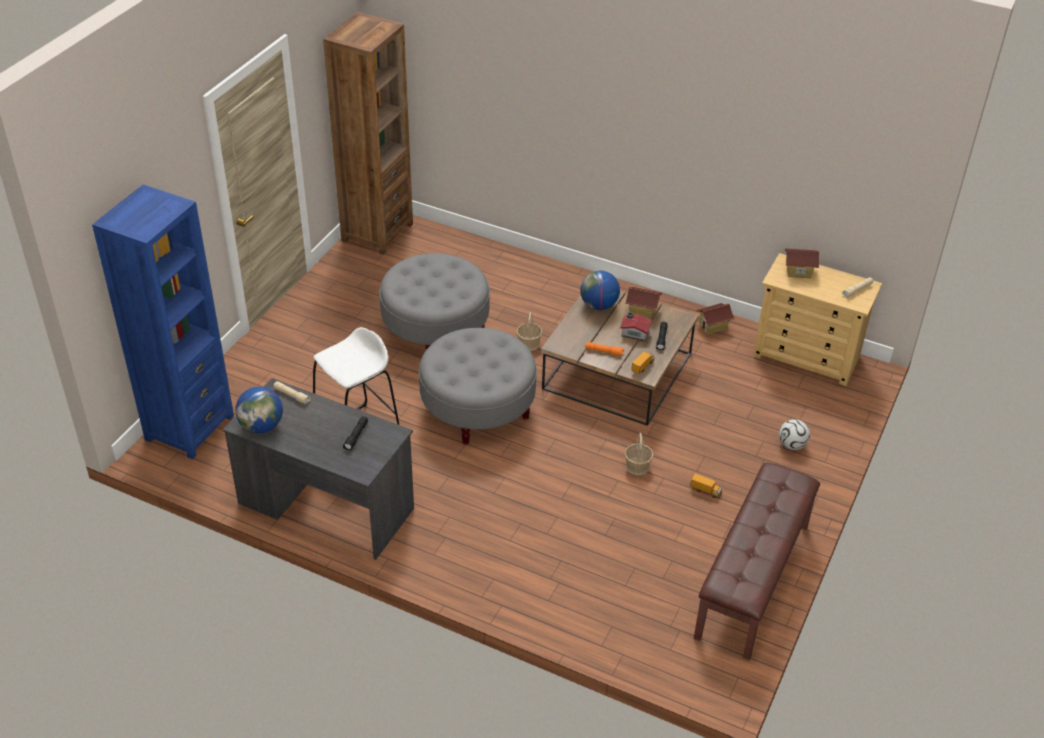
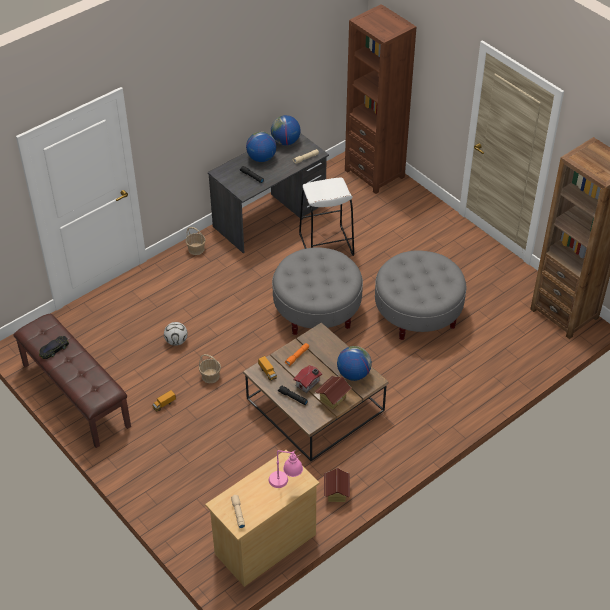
camera: 115 degrees right, 5 degrees up
(189, 427) = (374, 173): blue bookcase -> brown bookcase
(310, 439) = (261, 158): none -> globe
(529, 344) = (374, 362): basket -> basket (196, 249)
(758, 552) = (54, 349): none -> black toy car
(792, 445) = (174, 479): football -> football (176, 341)
(798, 271) = (286, 483): toy house -> pink table lamp

